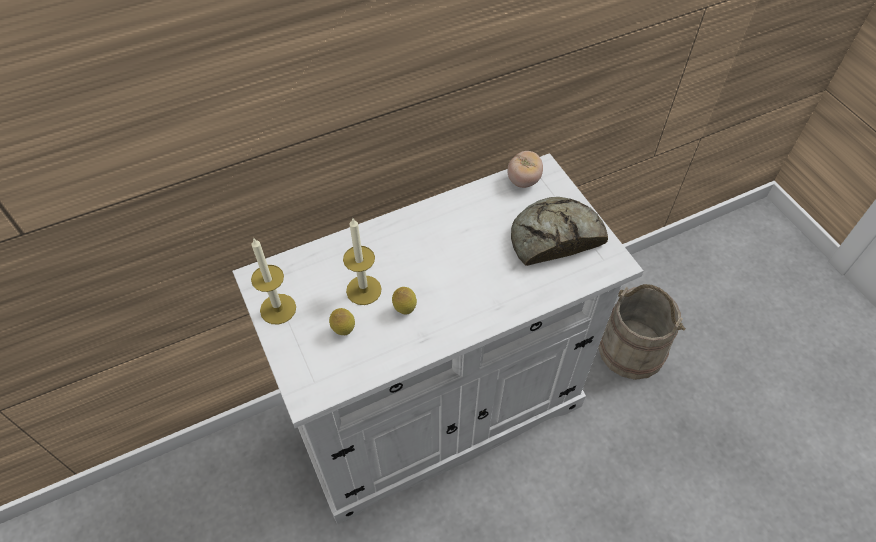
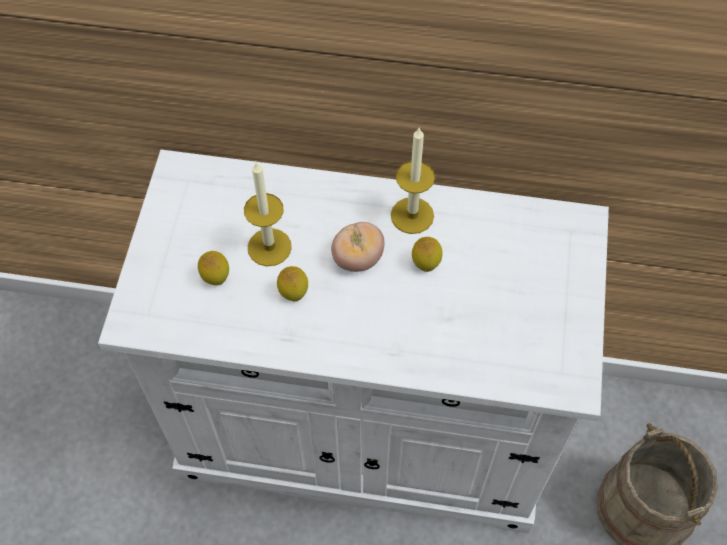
camera: 35 degrees right, 5 degrees up
(278, 309) = (172, 216): candle -> candle (412, 215)
(473, 244) = (425, 265): none -> lemon
(523, 180) = (546, 223): tomato -> tomato (358, 258)
(554, 237) = (525, 311): bread -> none

